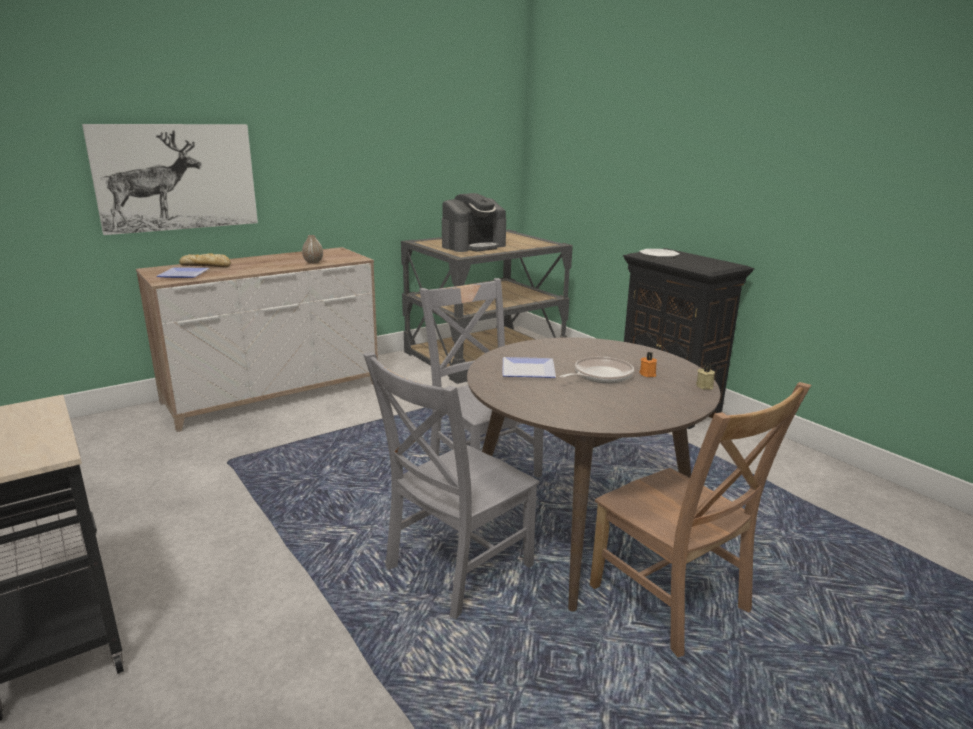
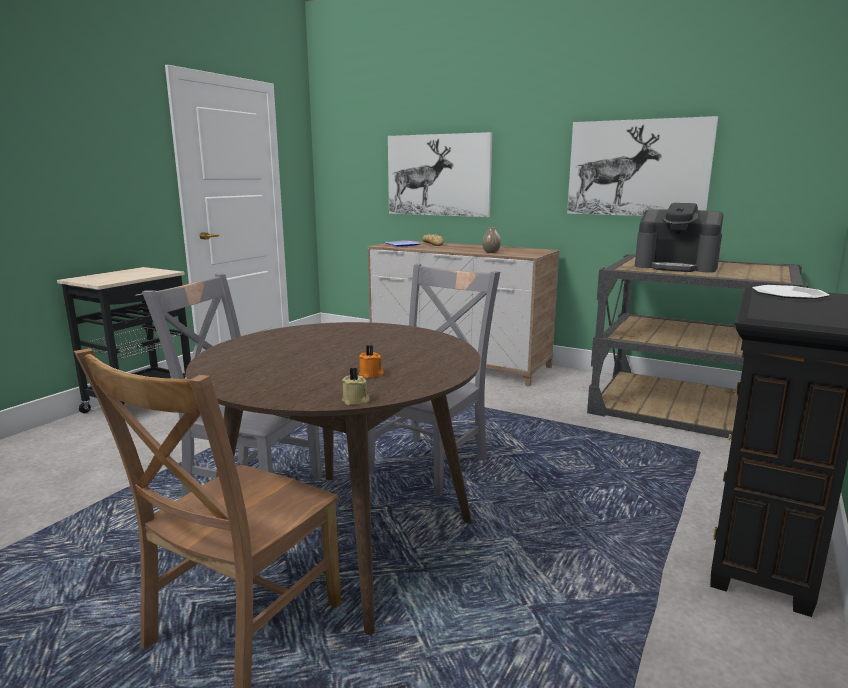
camera: 65 degrees right, 5 degrees down
(396, 162) = (637, 168): none -> picture
(526, 371) = (329, 336): plate -> none
(600, 375) = (344, 358): frying pan -> none

